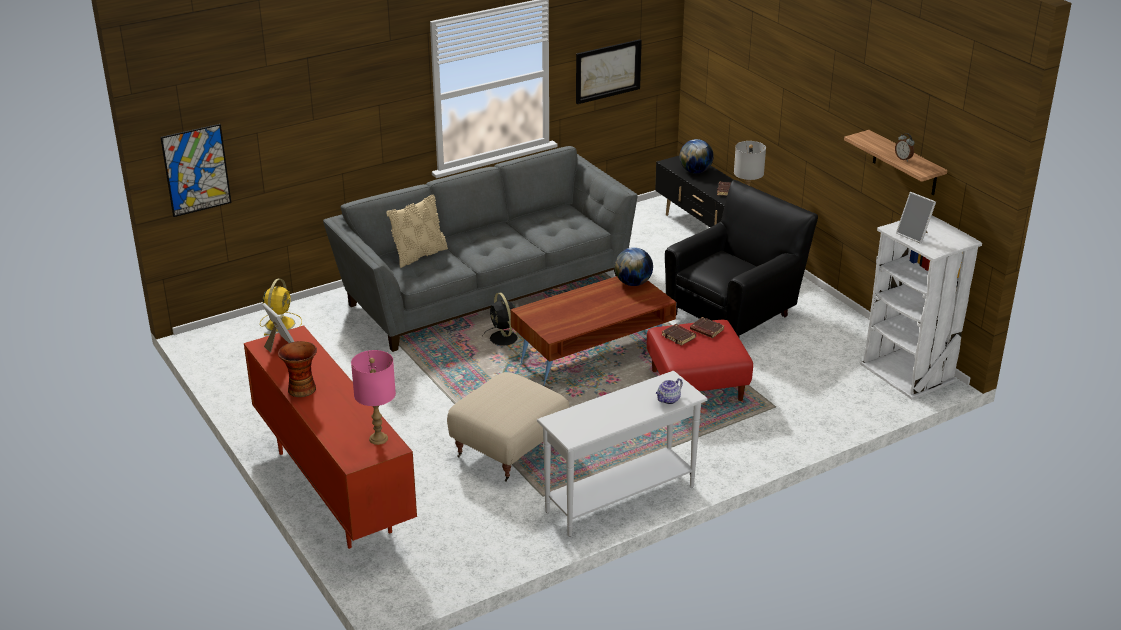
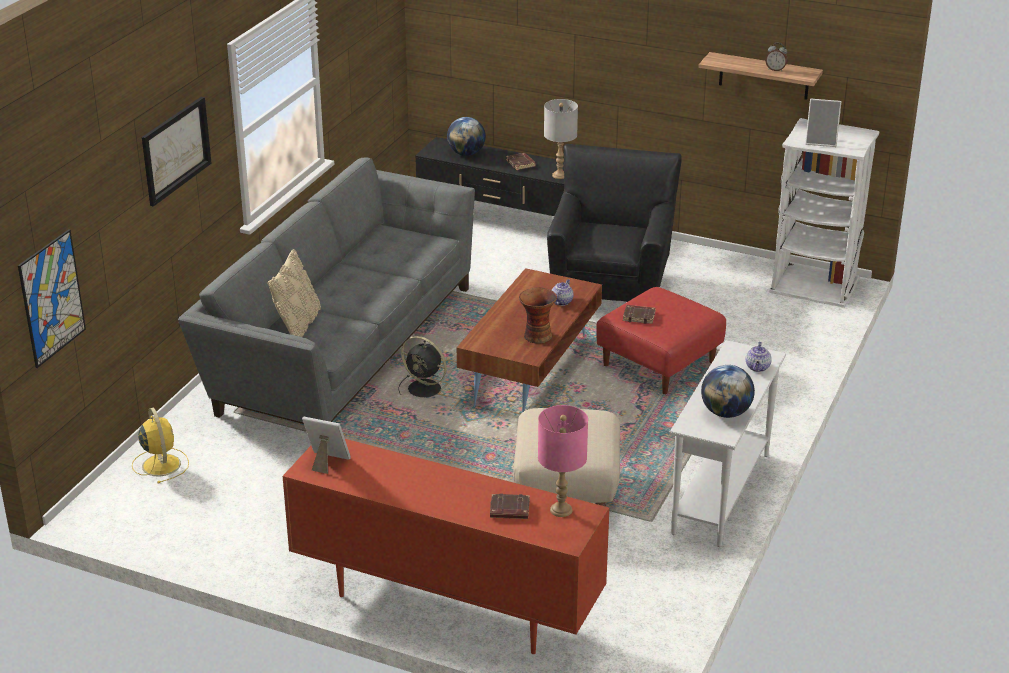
camera: 35 degrees left, 0 degrees up
(301, 389) = (413, 495): vase -> vase (536, 336)
(607, 71) = (359, 63): picture -> picture (175, 150)
(628, 304) = (561, 301): none -> teapot
(633, 283) = (540, 280): globe -> globe (726, 412)
(706, 330) = (655, 301): brown book -> brown book (509, 510)

